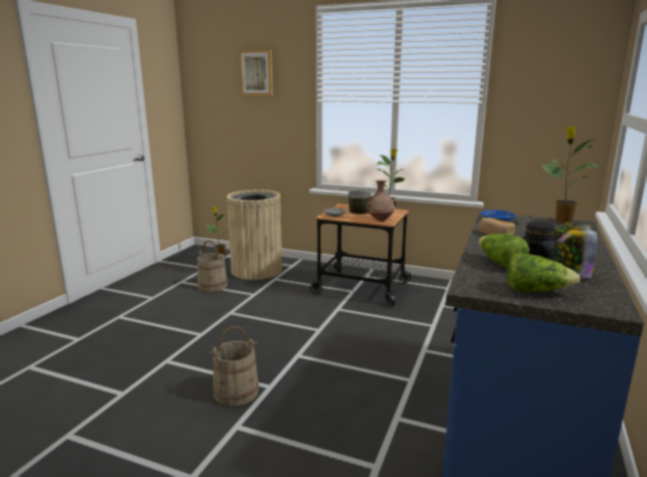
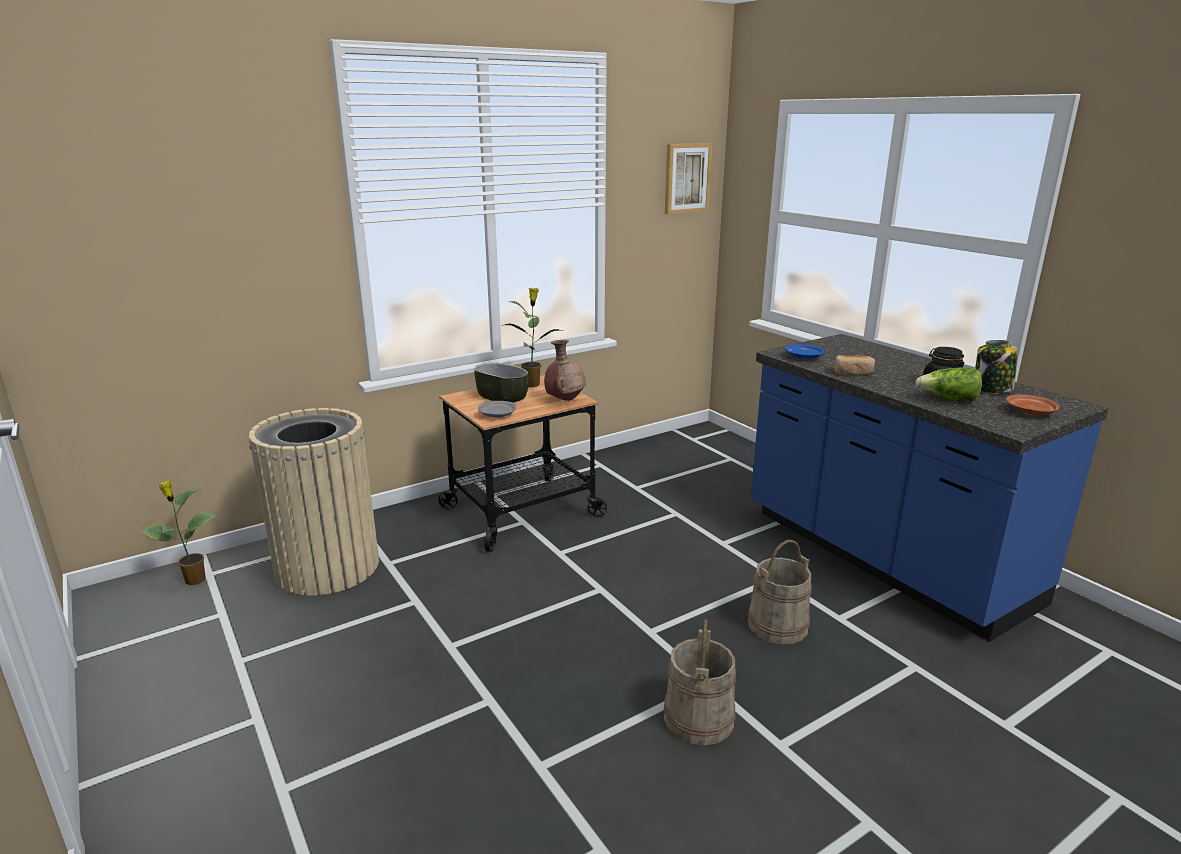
camera: 55 degrees left, 5 degrees up
(213, 285) = (317, 630): beige bucket -> beige bucket (777, 625)
(256, 73) = (204, 173): picture -> picture (686, 178)
(536, 291) = (1030, 412): lettuce -> brown plate
(562, 221) = (831, 341): potted plant -> none

